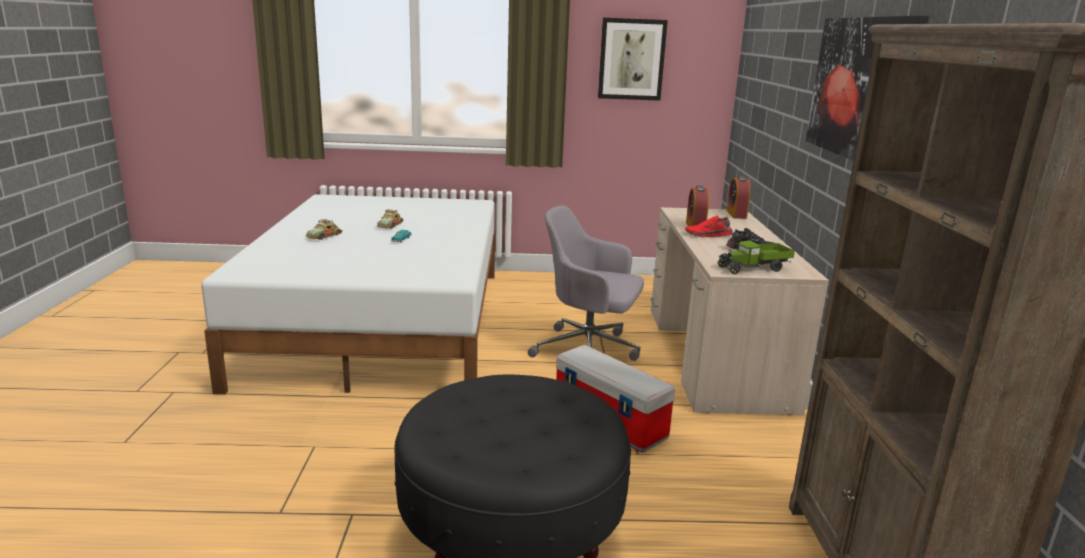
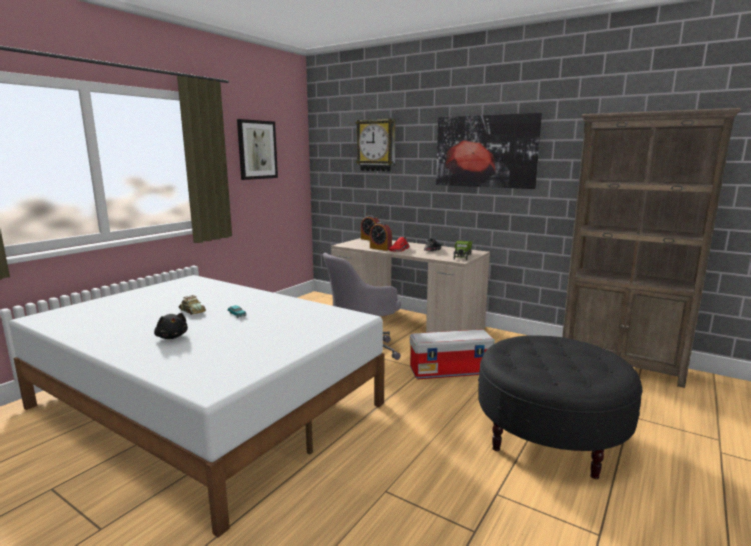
camera: 55 degrees left, 5 degrees down
(324, 236) = (172, 337): toy car -> black plush toy
(779, 63) = (376, 145): none -> wall clock

